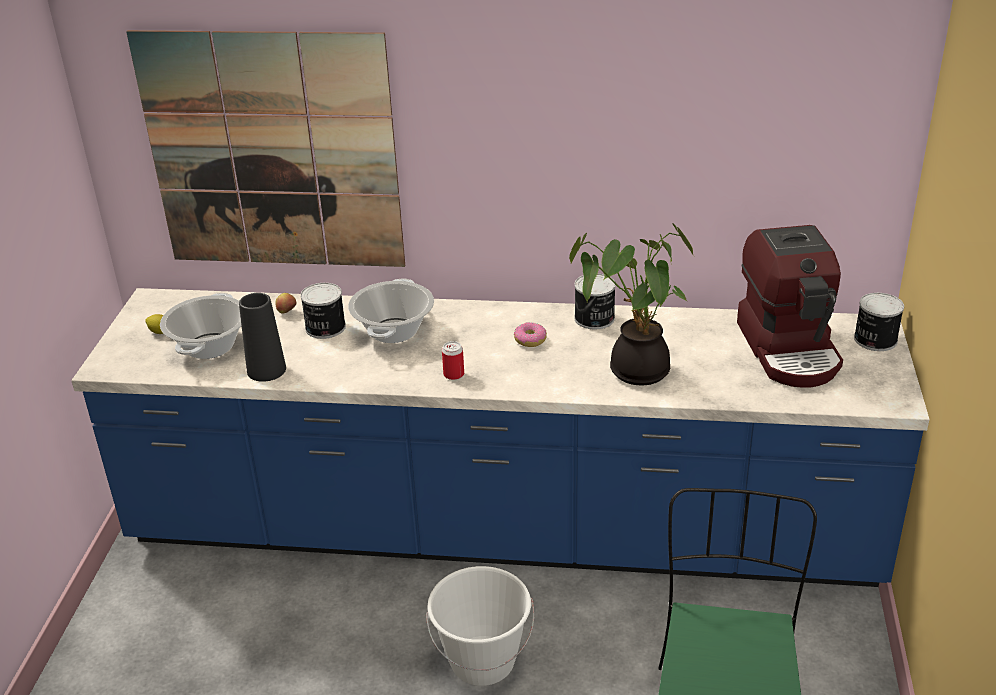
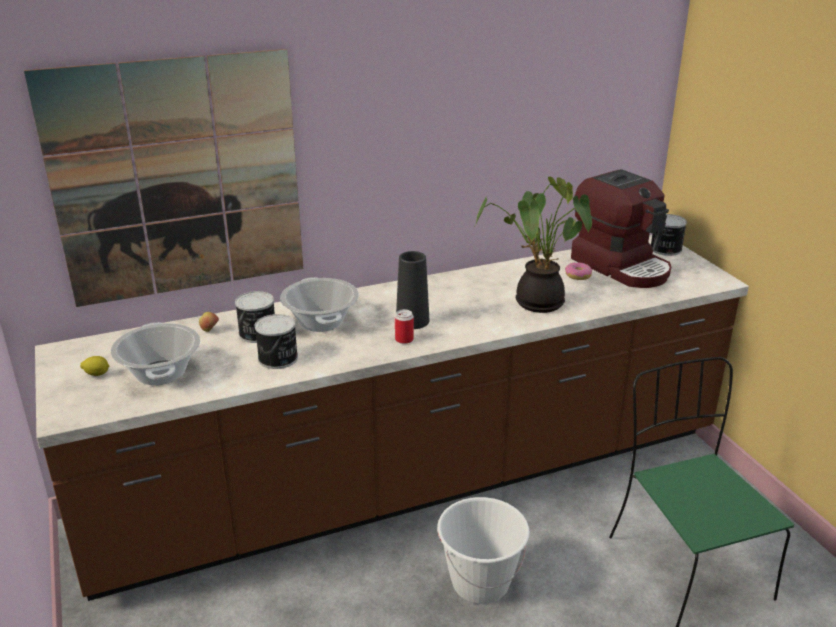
camera: 30 degrees left, 5 degrees down
(266, 370) = (236, 377): black vase -> black vase (412, 321)
(505, 531) = (418, 480): blue counter -> brown counter
(530, 340) = (438, 302): donut -> donut (578, 275)
(594, 319) = (470, 278): can -> can (278, 358)

